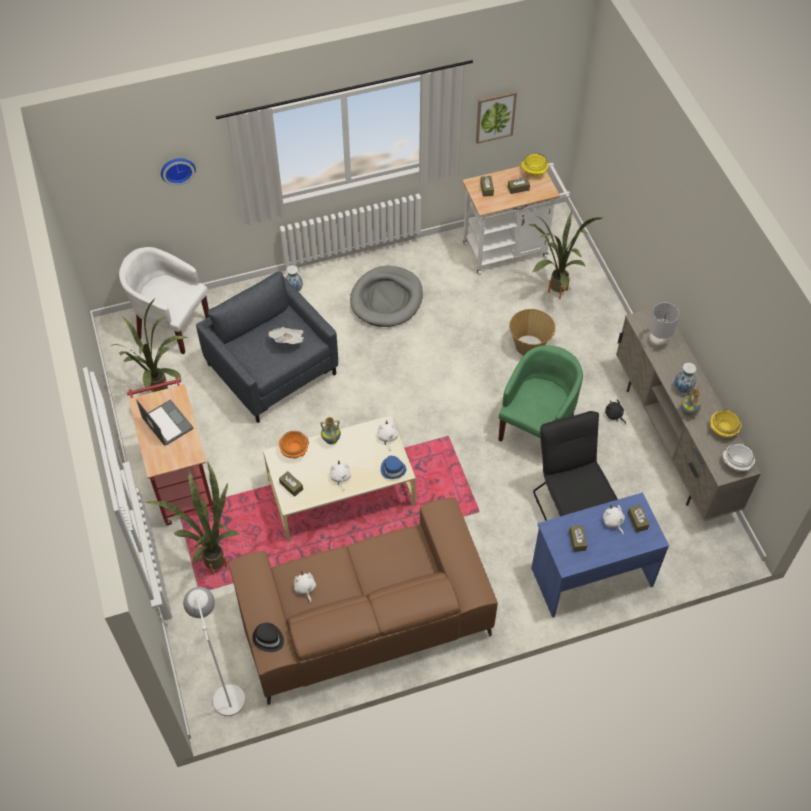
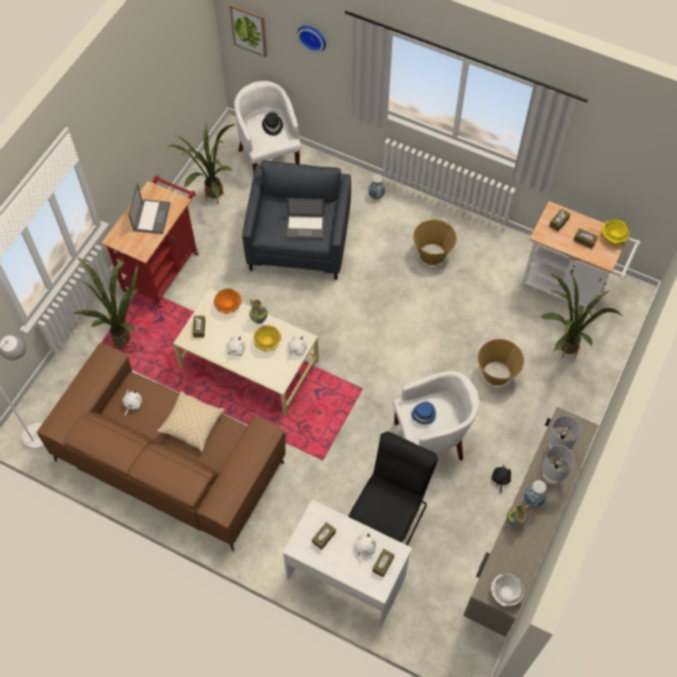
camera: 45 degrees right, 5 degrees up
(268, 639) = (64, 414): black hat -> black hat (272, 126)
(288, 341) = (305, 226): newspaper -> laptop
(371, 561) = (192, 425): none -> beige pillow
(387, 299) = (432, 254): grey dog bed -> basket
(393, 469) = (275, 375): blue hat -> blue hat (424, 414)
(495, 116) = (605, 166): picture -> picture (249, 29)
(537, 428) = (431, 438): green armchair -> white armchair
(590, 576) = (346, 576): blue desk -> white desk
(676, 363) = (551, 477): none -> grey table lamp
(723, 429) = (527, 559): yellow bowl -> yellow bowl (267, 343)

